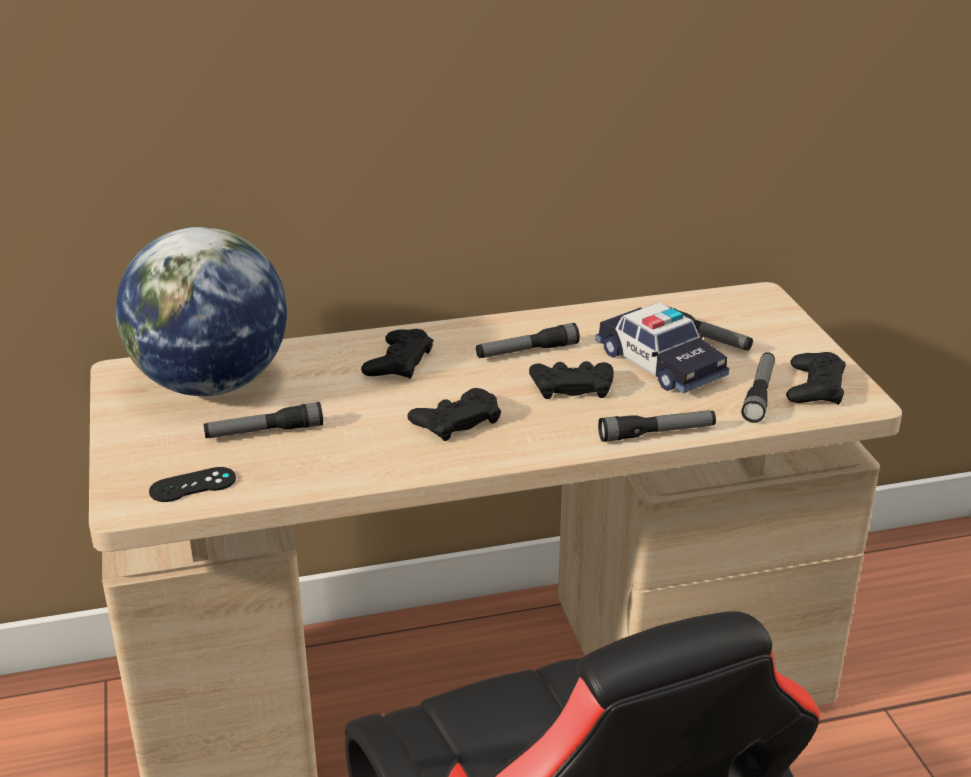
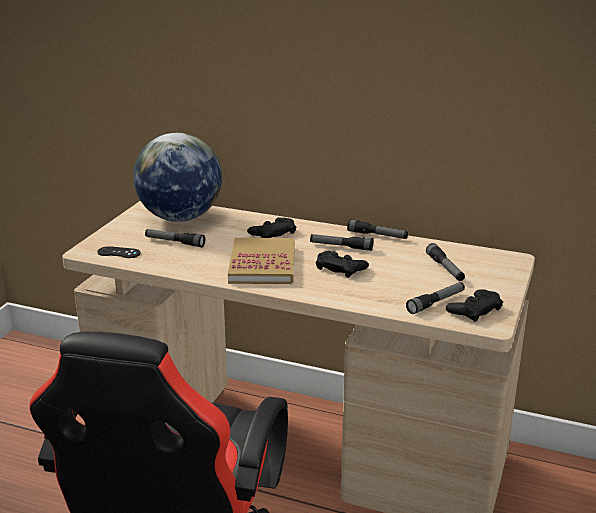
camera: 35 degrees right, 5 degrees down
(456, 421) = (262, 264): black game controller -> book
(657, 433) = (351, 301): flashlight -> flashlight (377, 235)
(660, 364) = (402, 272): toy car -> none

